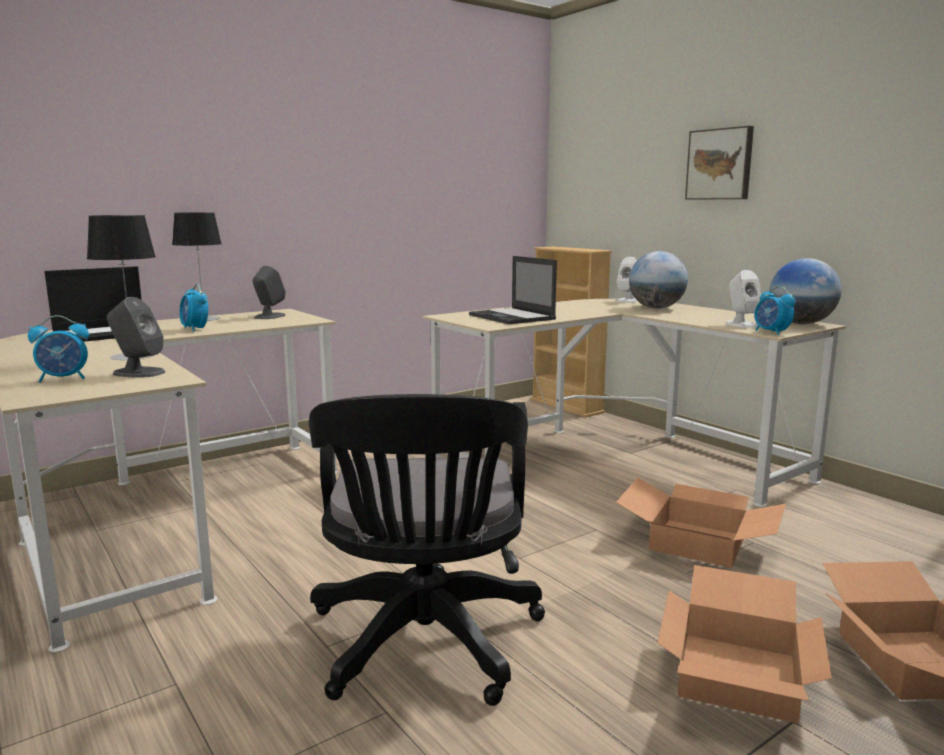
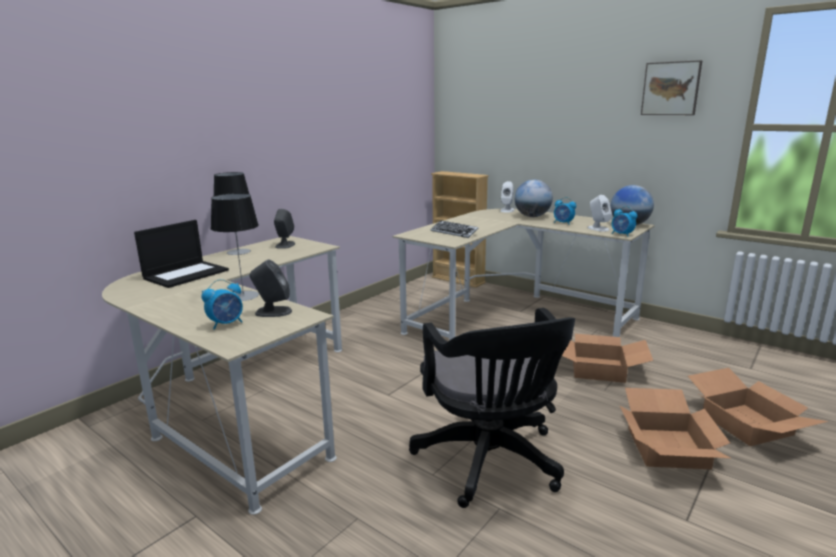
camera: 15 degrees left, 5 degrees up
(195, 329) = (248, 263): alarm clock -> alarm clock (563, 223)
(512, 317) = (454, 232): laptop -> keyboard
(720, 164) = (568, 121): picture -> picture (671, 88)

